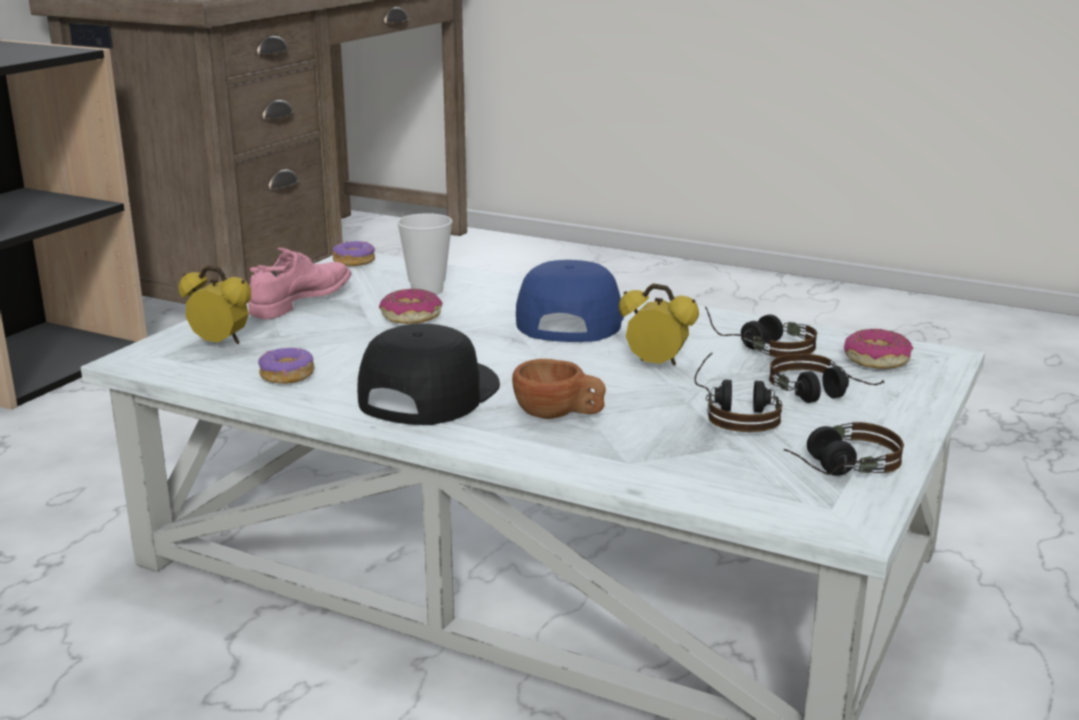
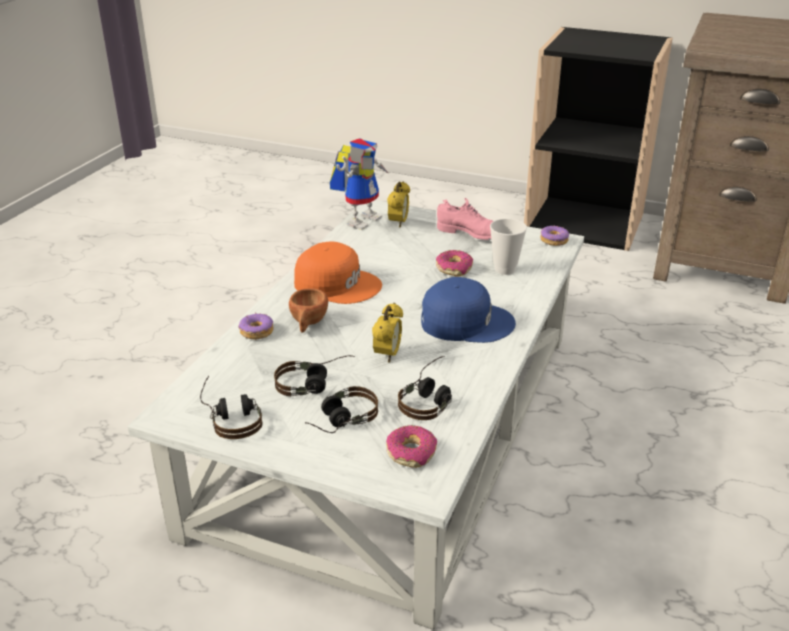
camera: 85 degrees right, 10 degrees up
(177, 370) = (361, 219): none -> toy robot
(287, 375) = (357, 245): donut -> donut (256, 332)
(427, 393) = (337, 284): black cap -> orange cap

